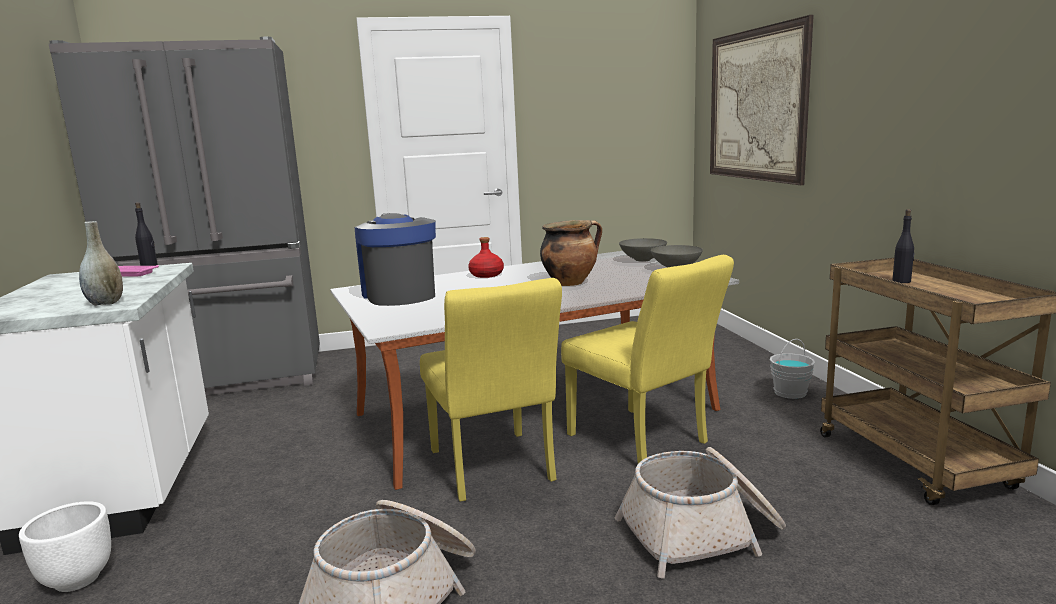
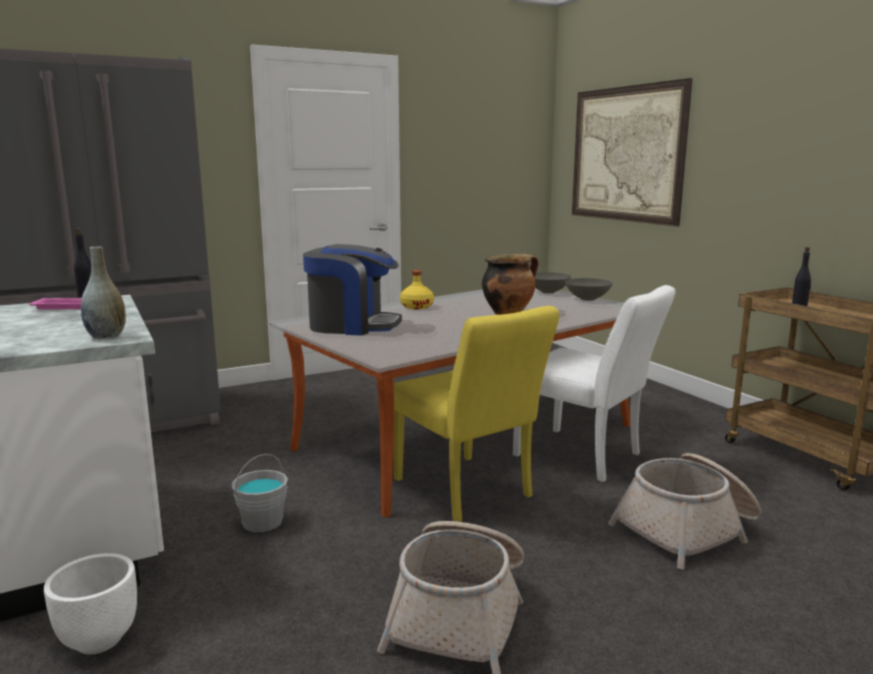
camera: 15 degrees left, 0 degrees up
(399, 294) = (352, 326): coffee machine -> coffee machine turned 135 degrees clockwise
(486, 275) = (417, 306): red bottle -> yellow bottle
(644, 442) = (586, 457): yellow chair -> white chair
(790, 393) = (678, 408): grey bucket -> grey bucket (262, 522)

